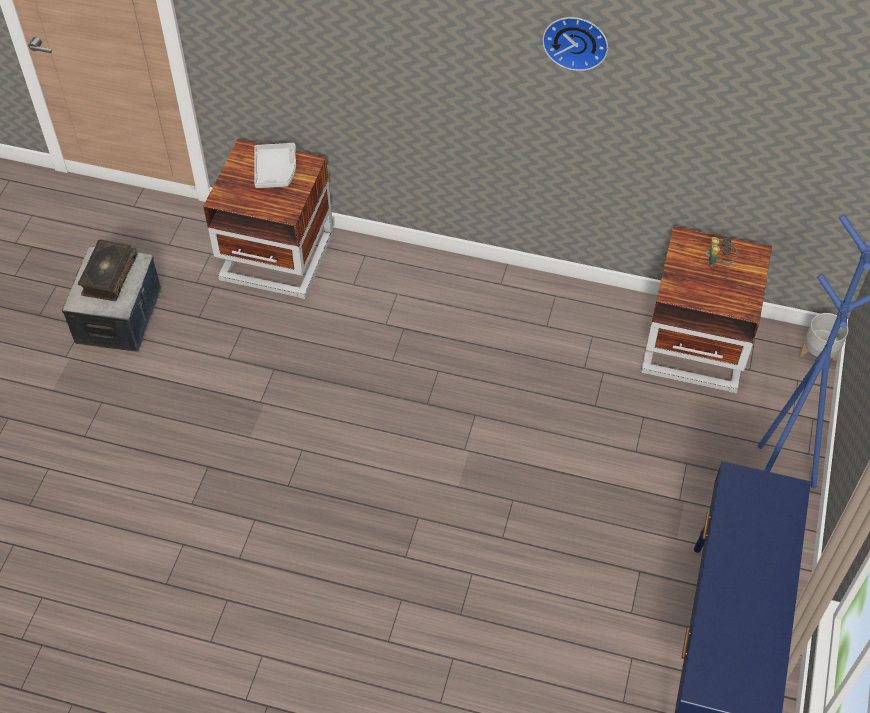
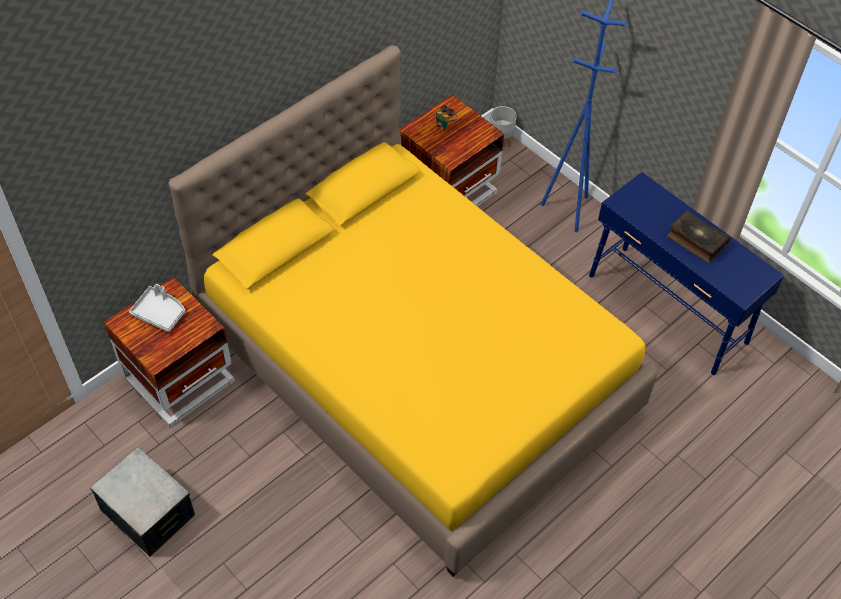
camera: 60 degrees left, 0 degrees up
(108, 276) = (134, 486): book -> book (696, 241)
(436, 440) = (417, 365): none -> yellow bed
(576, 40) = (319, 48): wall clock -> none

